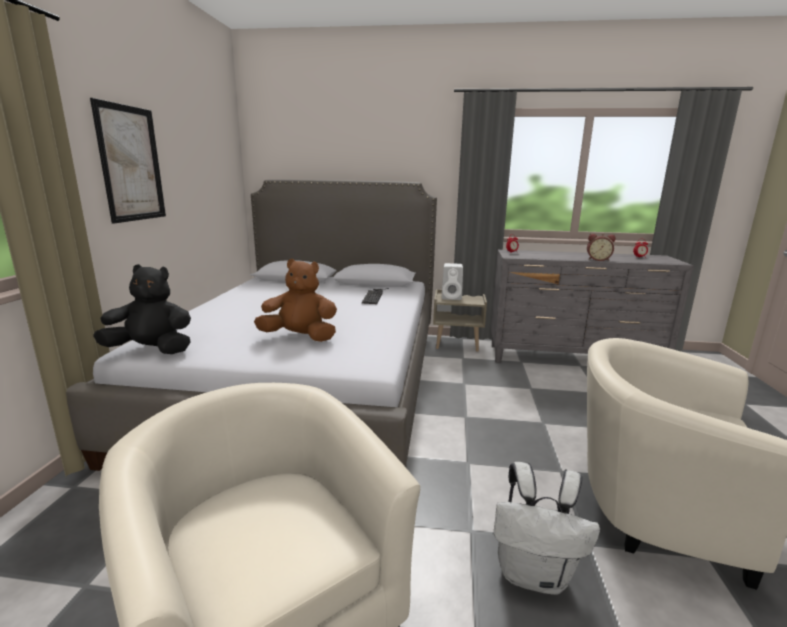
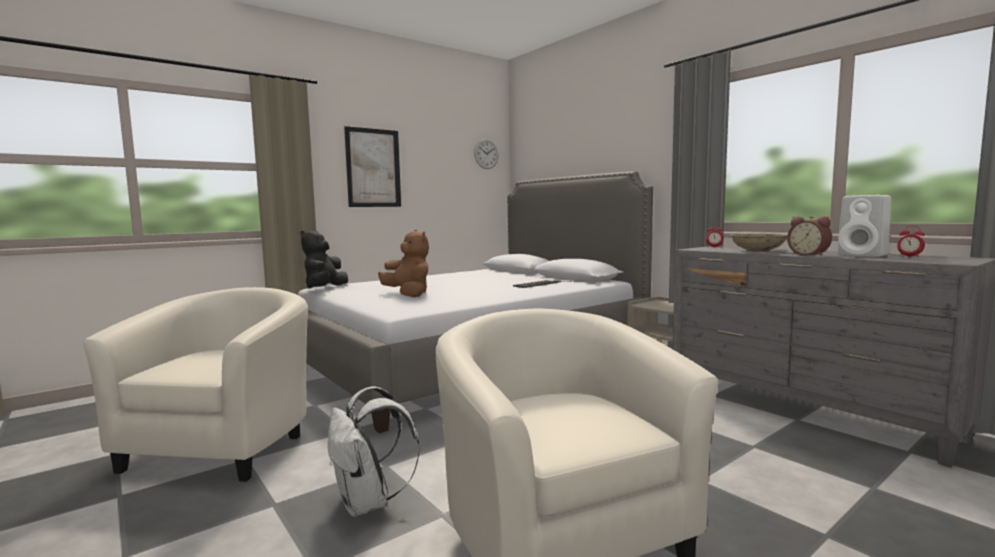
camera: 45 degrees right, 10 degrees down
(152, 350) = (325, 288): black plush toy -> black plush toy turned 120 degrees counterclockwise
(226, 145) = (486, 153): none -> wall clock
(452, 297) = (660, 304): white speaker -> white speaker (864, 255)
(555, 256) = (757, 251): none -> beige bowl

